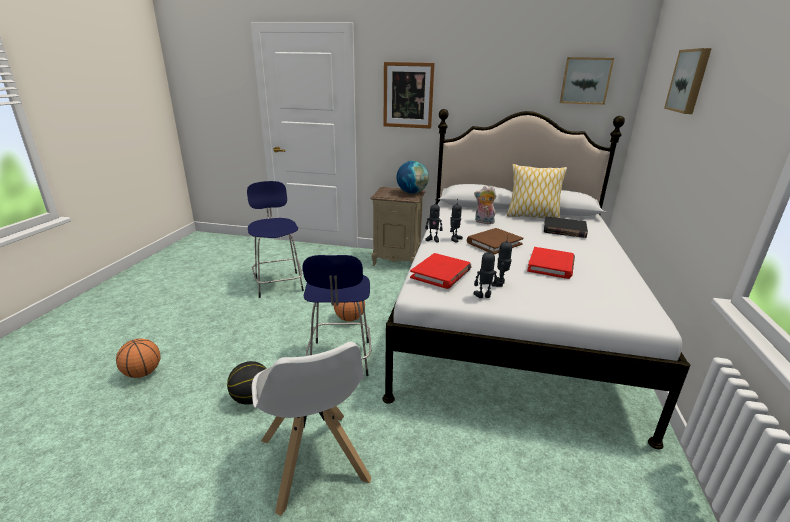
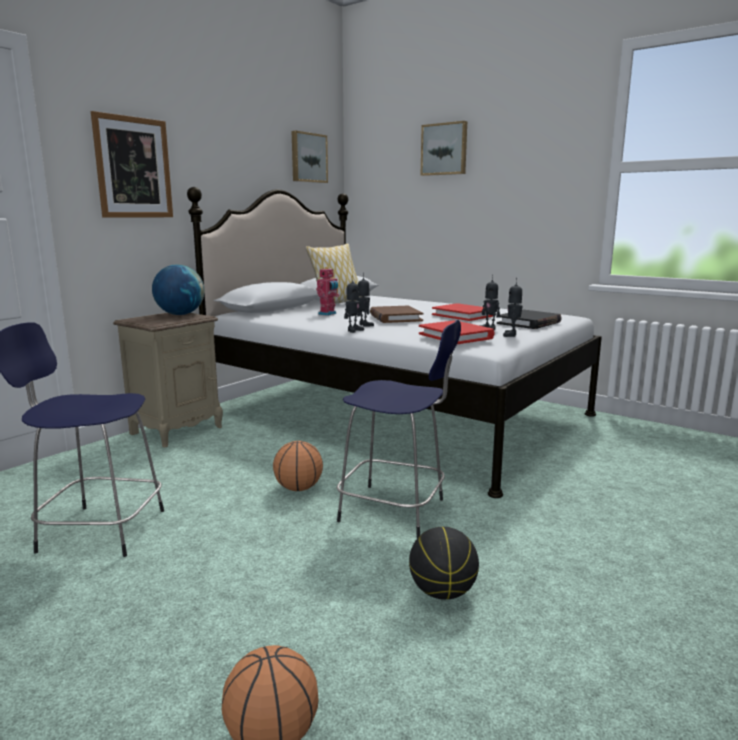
camera: 65 degrees left, 10 degrees down
(314, 462) = (586, 557): chair -> none
(483, 222) = (328, 314): plush toy -> toy robot
(564, 230) = (386, 302): black book -> black book (529, 323)

